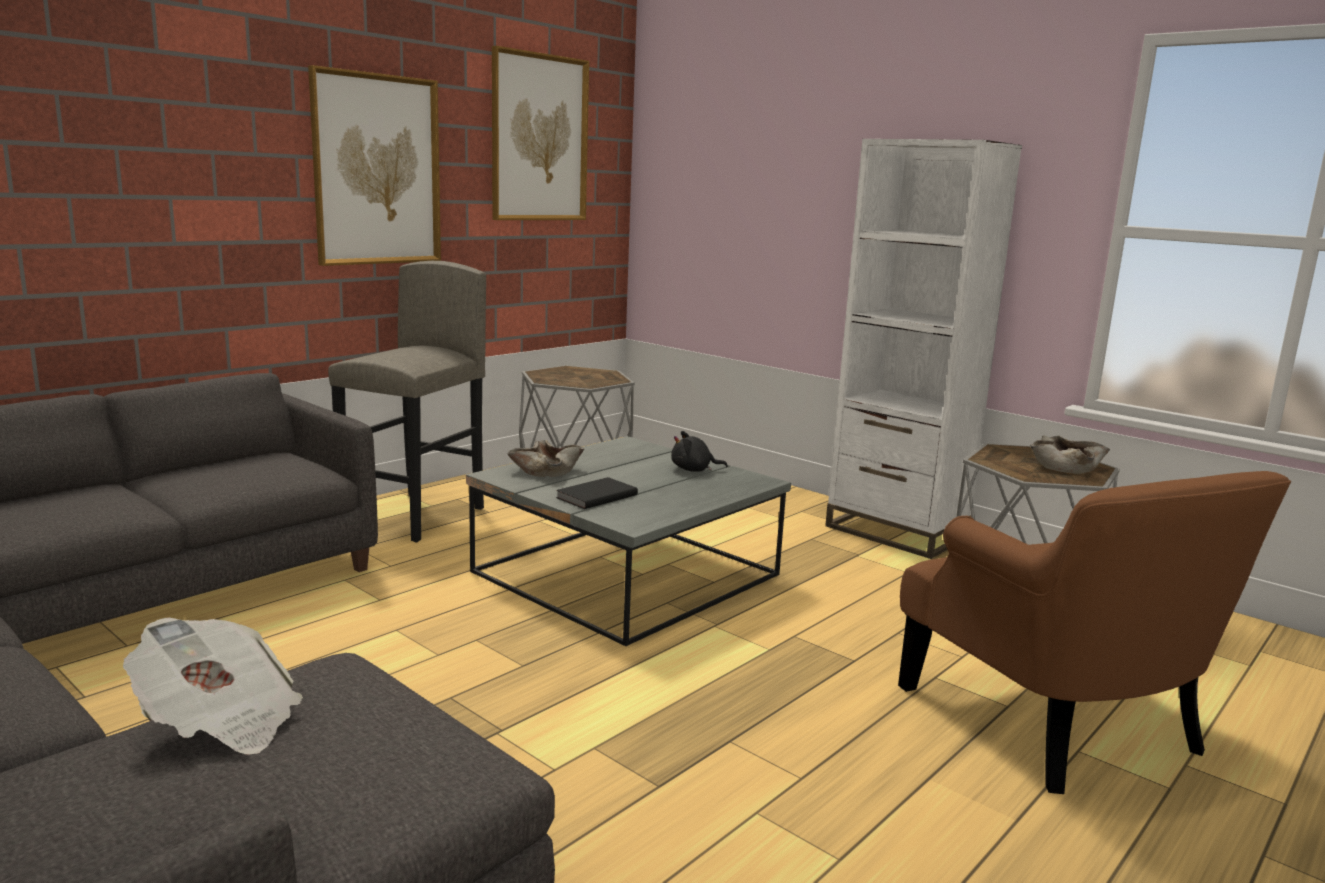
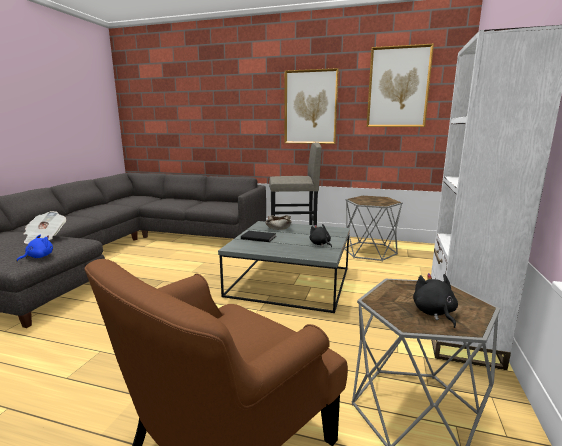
camera: 65 degrees right, 0 degrees up
(426, 738) = (38, 257): none -> blue plush toy
(1064, 466) = (434, 313): beige bowl -> black plush toy

